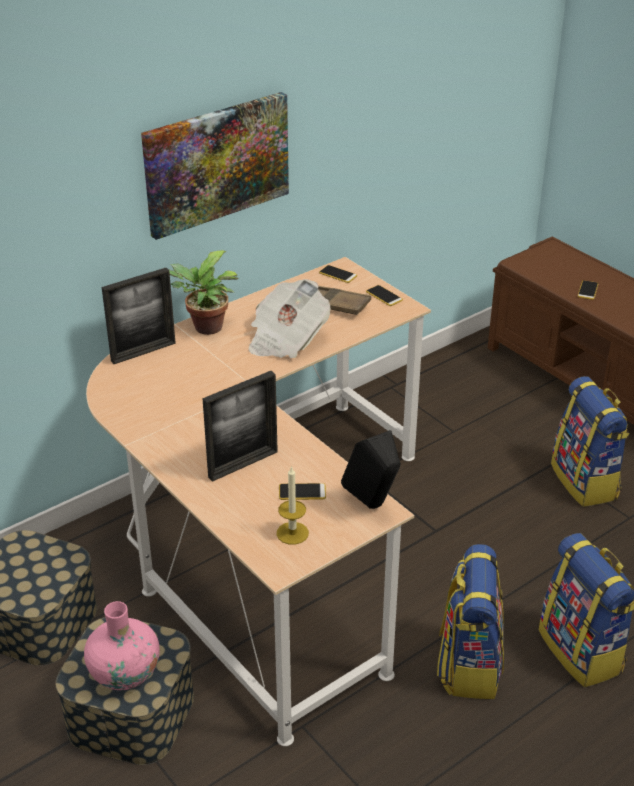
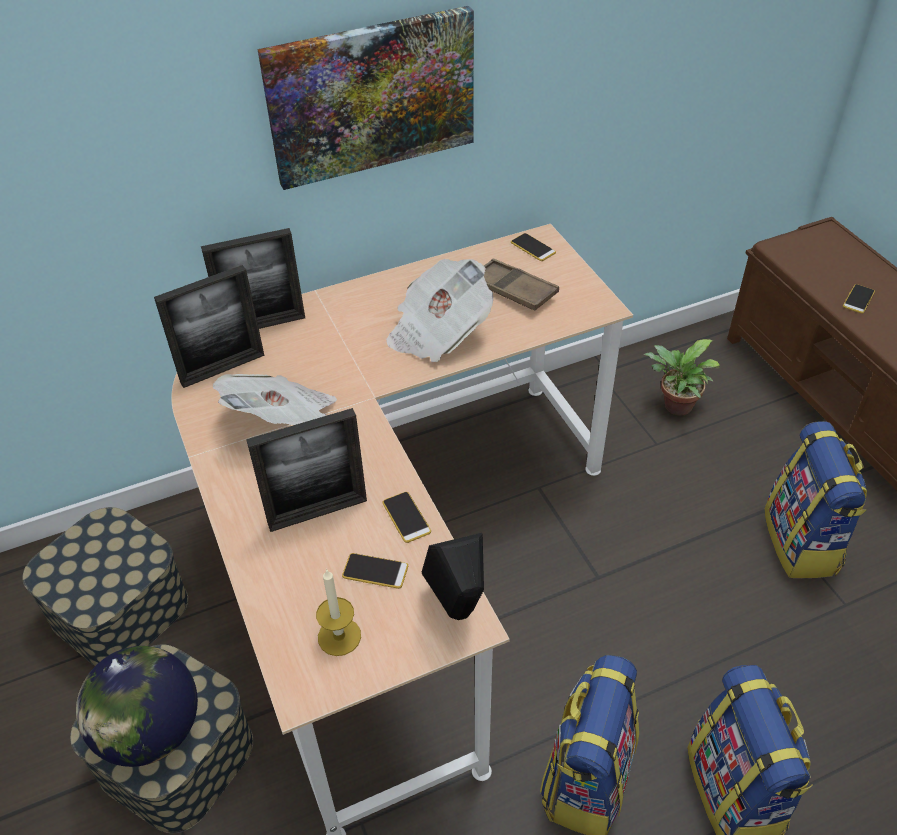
camera: 15 degrees right, 10 degrees up
(124, 385) = (222, 369): none -> picture frame
(125, 673) = (152, 731): pink vase -> globe
(188, 411) = (282, 419): none -> newspaper
(205, 328) = (347, 302): potted plant -> potted plant (674, 407)
(384, 296) = (580, 286): phone -> phone (406, 517)

